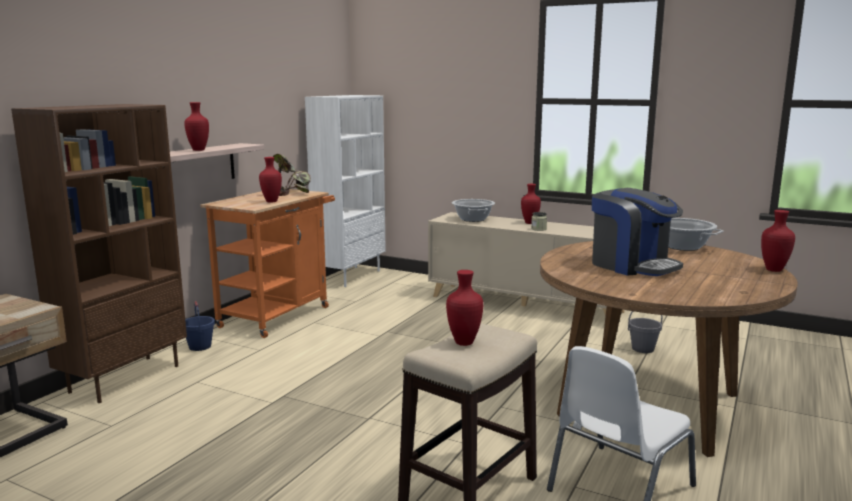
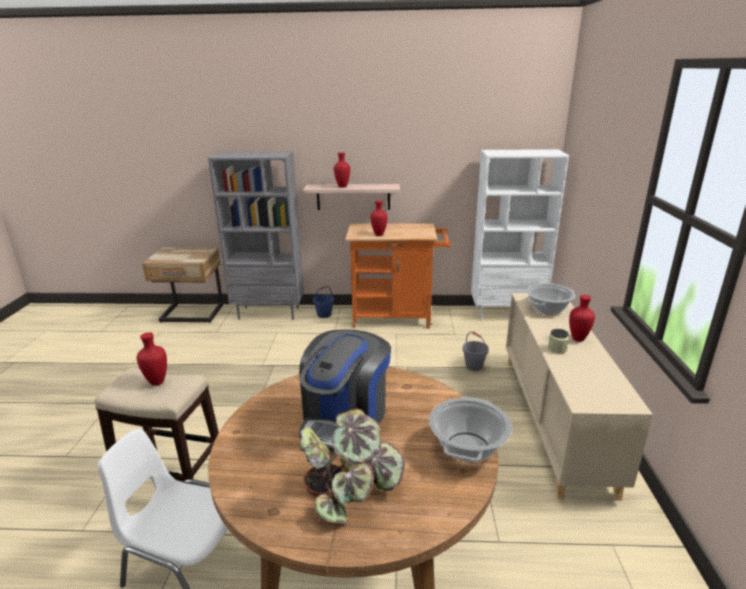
camera: 65 degrees right, 10 degrees up
(125, 378) = (269, 313): brown bookcase -> grey bookcase
(290, 192) = (419, 230): potted plant -> potted plant (350, 489)
(643, 348) = (510, 536): grey bucket -> grey bucket (474, 366)
(775, 270) = (399, 542): red vase -> none

